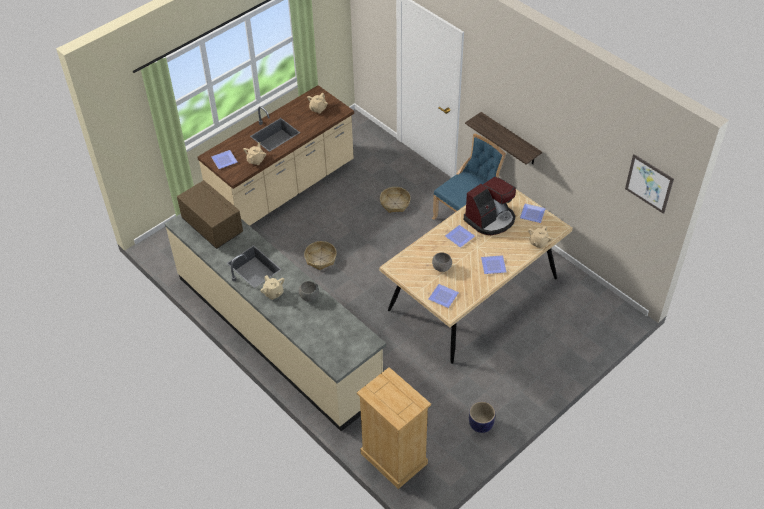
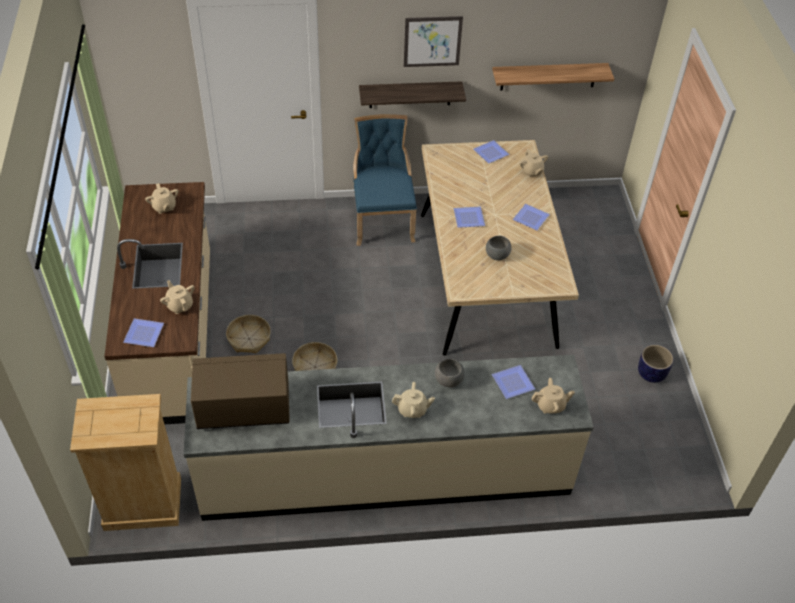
camera: 55 degrees left, 0 degrees up
(334, 352) = (550, 405): none -> beige teapot
(393, 458) = (640, 470): beige dresser -> beige dresser (142, 504)
(395, 203) = (304, 259): basket -> basket (249, 338)
(443, 297) = (539, 278): plate -> plate (514, 383)
(490, 219) = (467, 183): coffee machine -> none
(598, 187) = (548, 76): none -> shelf
(649, 183) = (619, 30): picture -> picture (432, 41)

